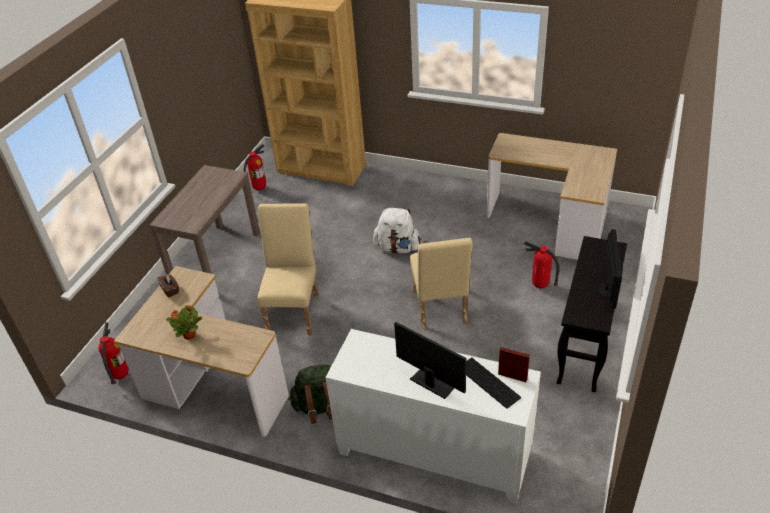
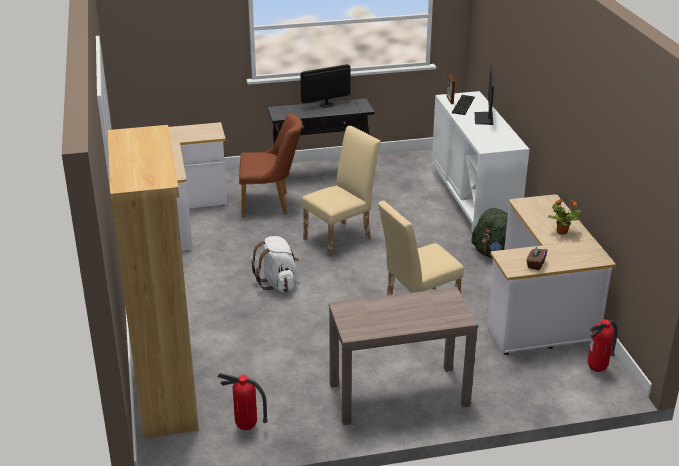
camera: 125 degrees left, 10 degrees down
(539, 286) = (270, 203): fire extinguisher -> brown chair

